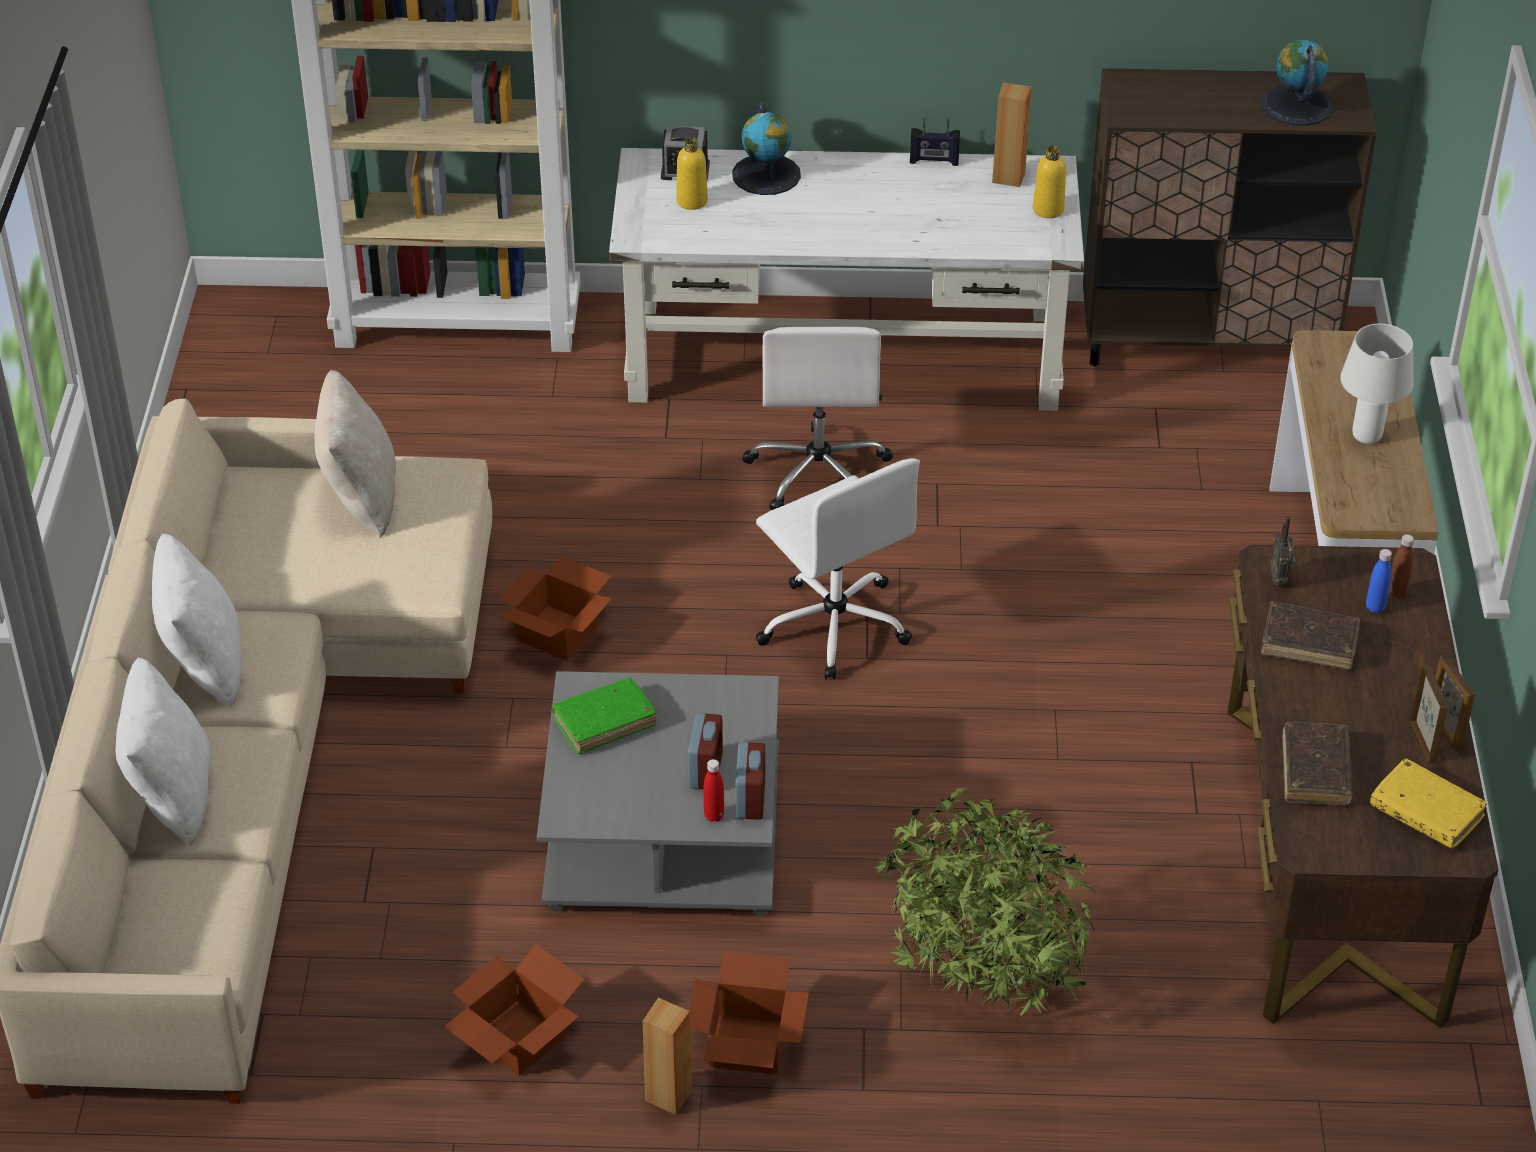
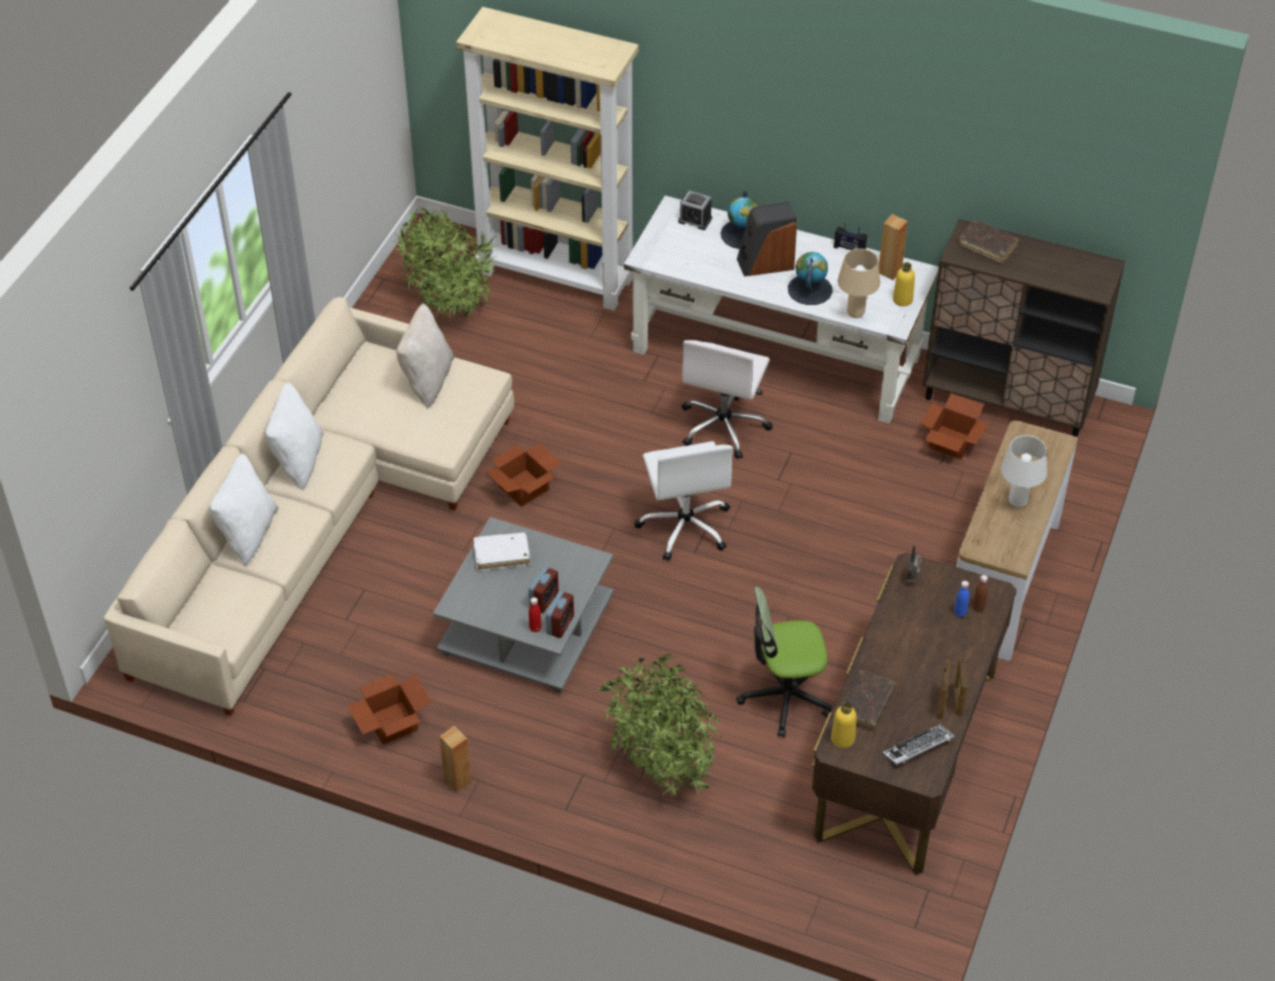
camera: 20 degrees right, 5 degrees up
(311, 406) = (449, 308): none -> potted plant
(604, 722) = (501, 555): green book -> white book
(692, 201) = (689, 241): yellow bottle -> yellow bottle (842, 739)
(745, 1046) = (513, 765): cardboard box -> cardboard box (950, 443)
(822, 205) = (765, 263): none -> speaker
(991, 242) = (856, 313): none -> beige table lamp
(1111, 827) = (785, 697): none -> office chair
(1296, 105) = (1067, 273): globe -> globe (809, 289)
(1309, 643) = (907, 624): brown book -> brown book (987, 246)
(1426, 812) = (918, 748): yellow book -> keyboard

